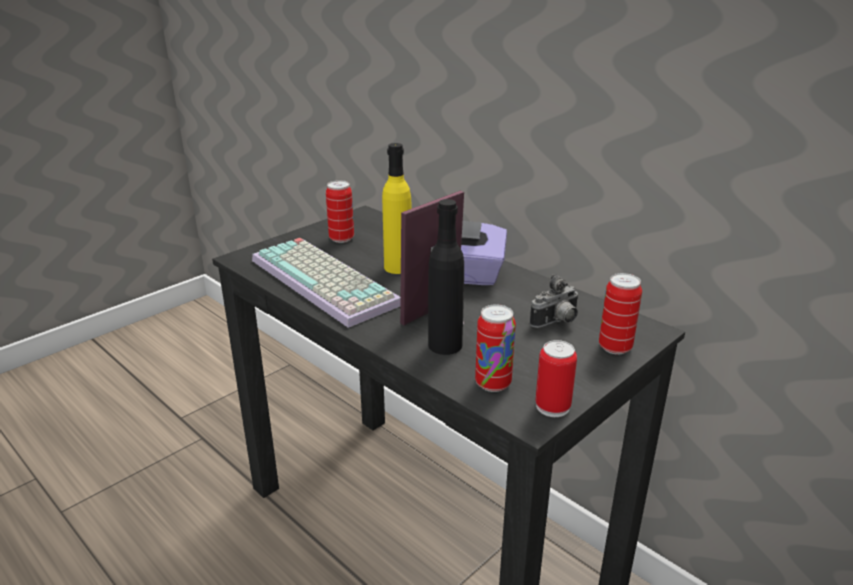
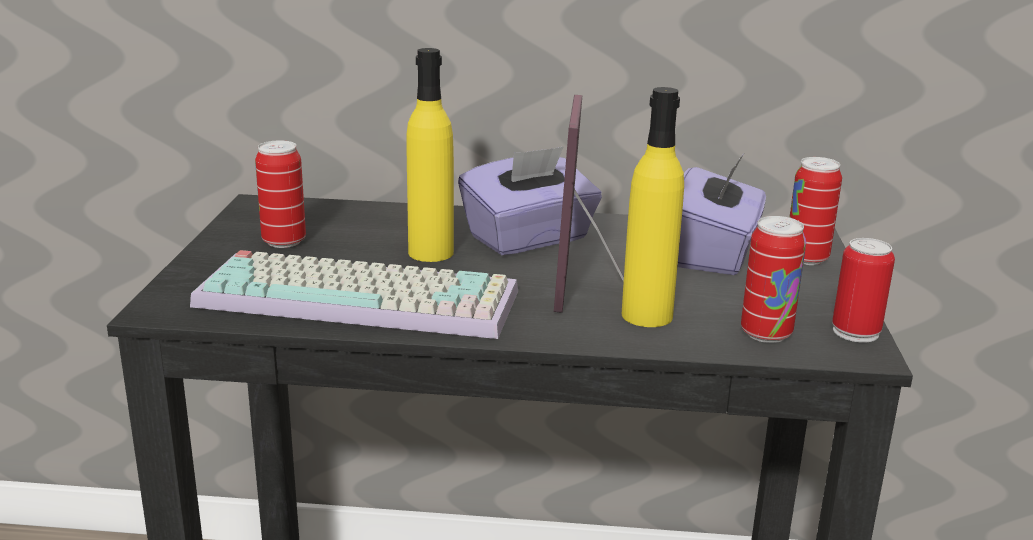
camera: 40 degrees left, 5 degrees down
(445, 345) = (647, 315): black bottle -> yellow bottle
(556, 322) = (714, 254): camera -> purple tissue box

